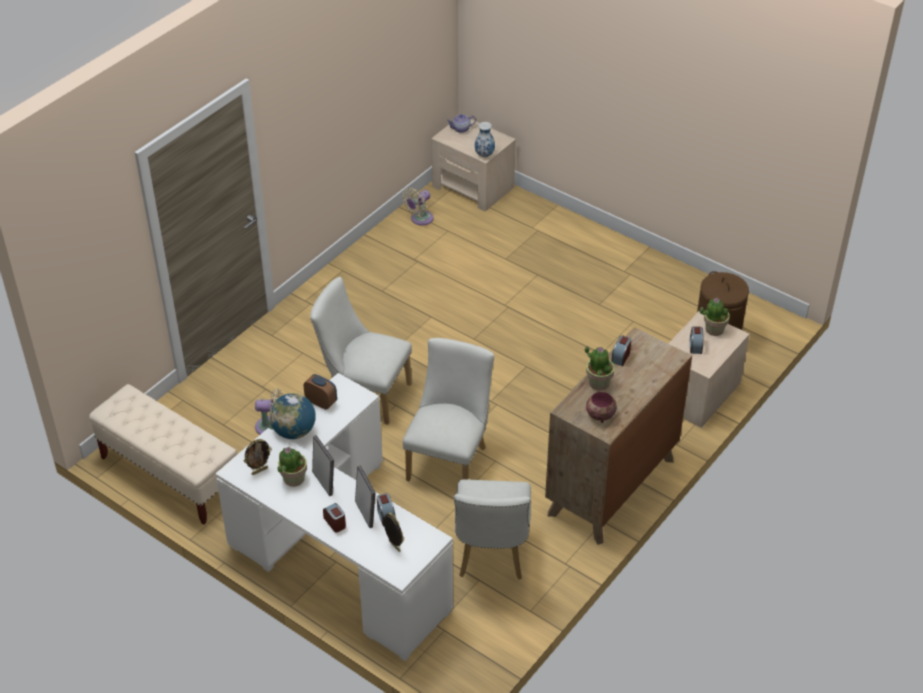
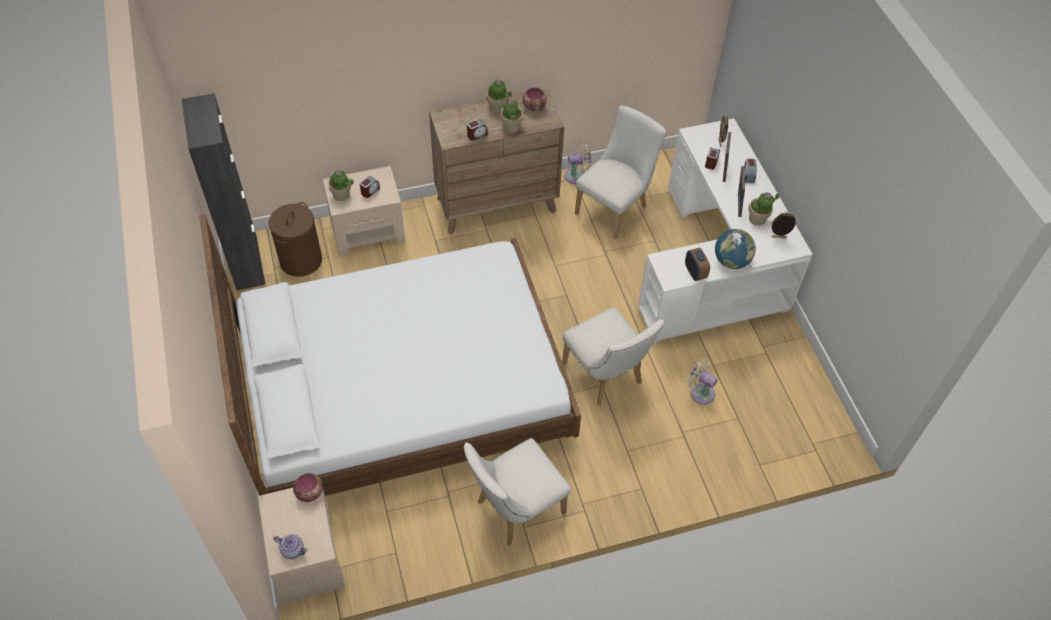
camera: 145 degrees left, 10 degrees up
(170, 475) = (805, 396): beige bench -> none
(420, 219) = (398, 546): beige fan -> beige fan (577, 176)
(450, 460) = (585, 285): white chair -> white chair (514, 510)
(485, 155) = (310, 492): vase -> bowl
(521, 300) = (402, 387): none -> bed
(634, 395) = (497, 107): none -> potted plant
(754, 311) = (247, 263): none -> black cabinet

